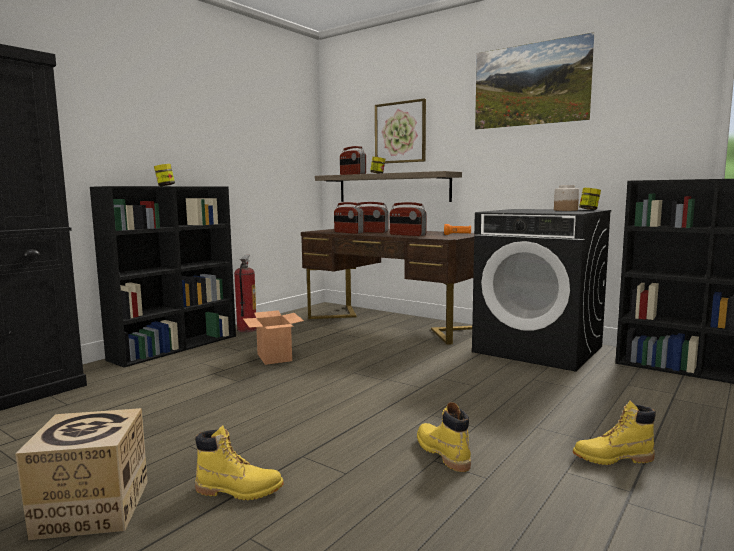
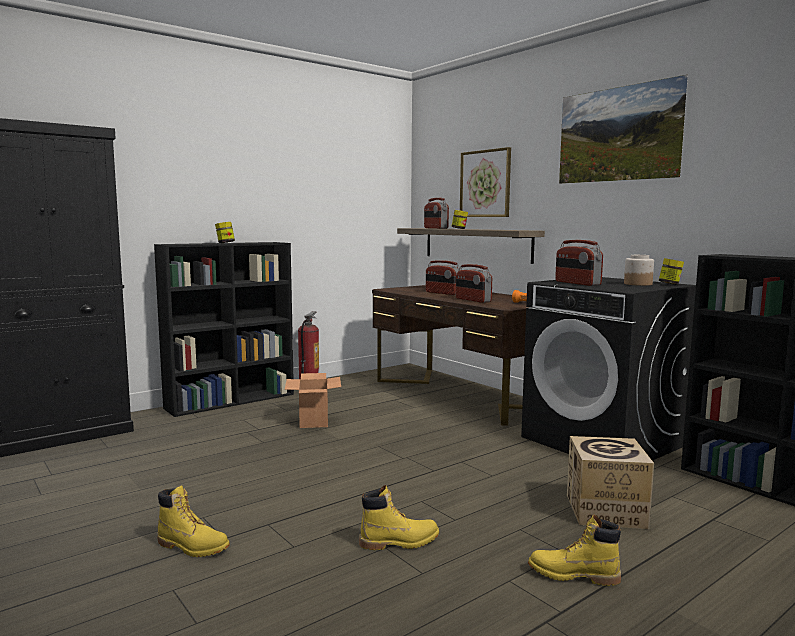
camera: 15 degrees right, 0 degrees up
(92, 509) = (71, 543): cardboard box -> cardboard box (605, 511)
(348, 232) = (418, 293): radio -> radio (577, 283)
(442, 453) = (399, 542): yellow boot -> yellow boot turned 90 degrees clockwise

